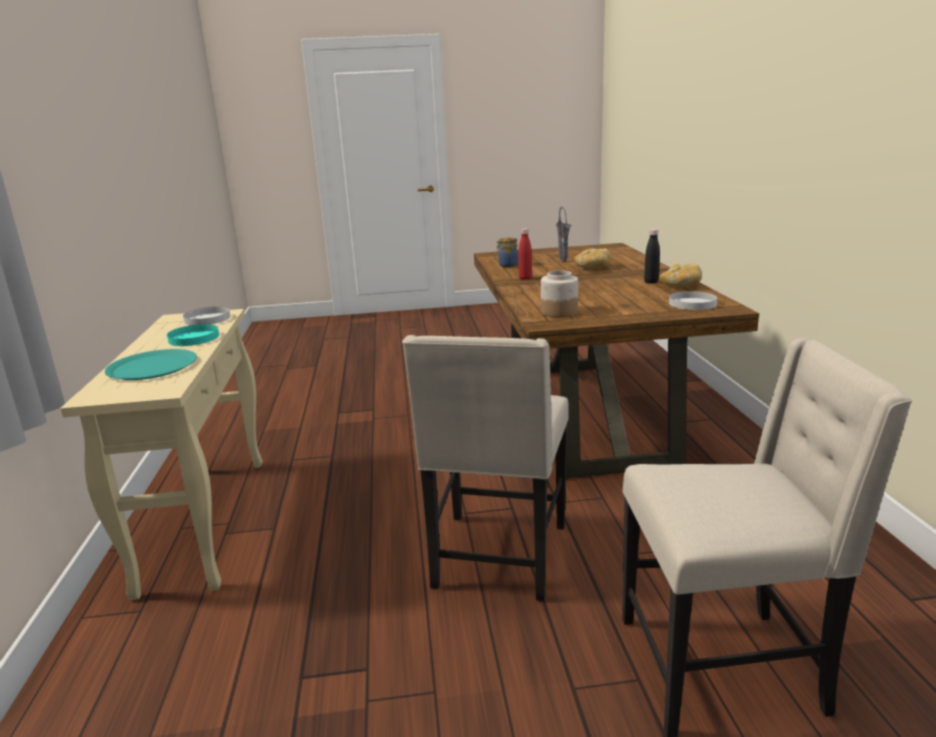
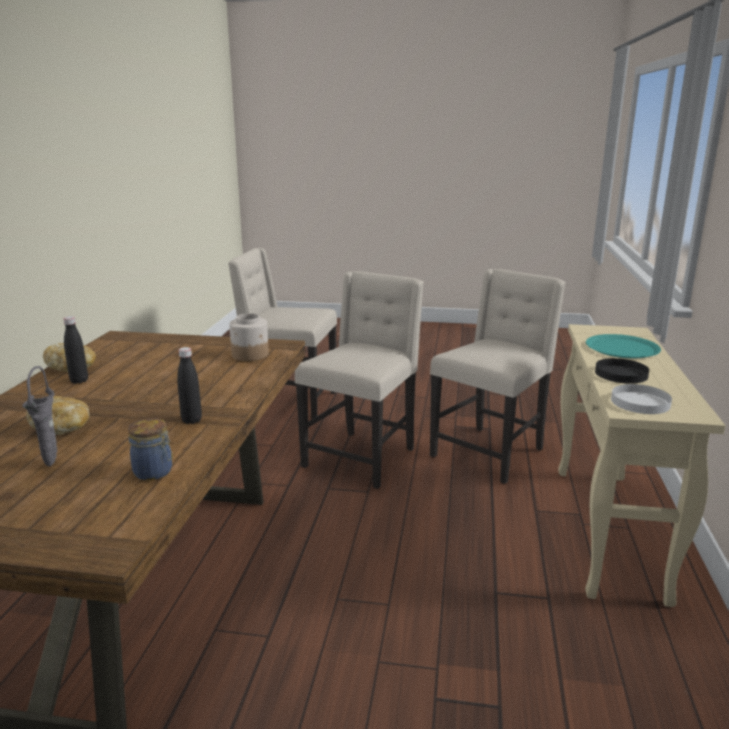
camera: 165 degrees left, 0 degrees up
(193, 338) = (621, 374): turquoise plate -> black plate
(311, 609) = (490, 452): none -> beige chair
(525, 278) = (191, 420): red bottle -> black bottle
(692, 303) = (127, 345): white plate -> none

